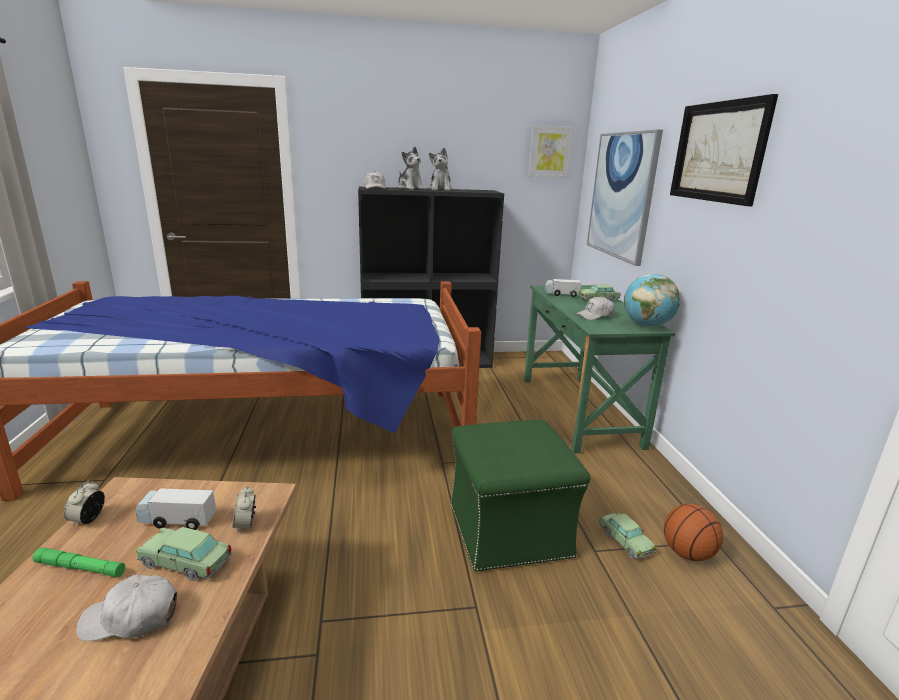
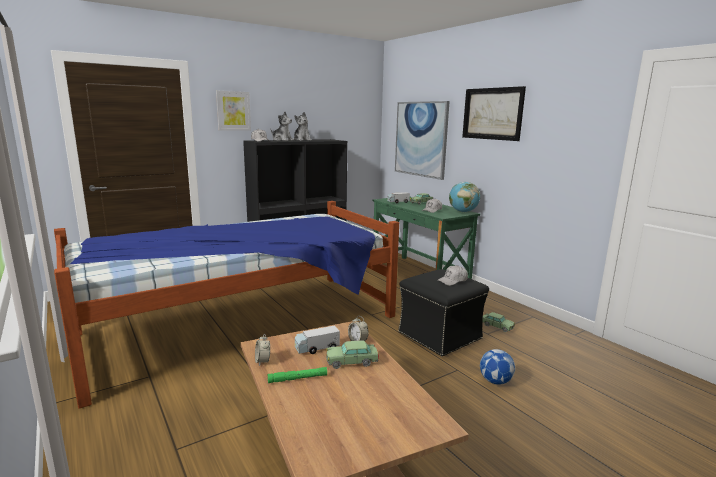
camera: 25 degrees left, 5 degrees down
(131, 618) = (361, 386): white cap -> white cap (453, 281)
(509, 531) = (440, 336): green ottoman -> black ottoman
(519, 656) = (495, 381): none -> football
(550, 152) = (362, 113): picture -> picture (233, 111)
(687, 553) = (526, 324): basketball -> none

